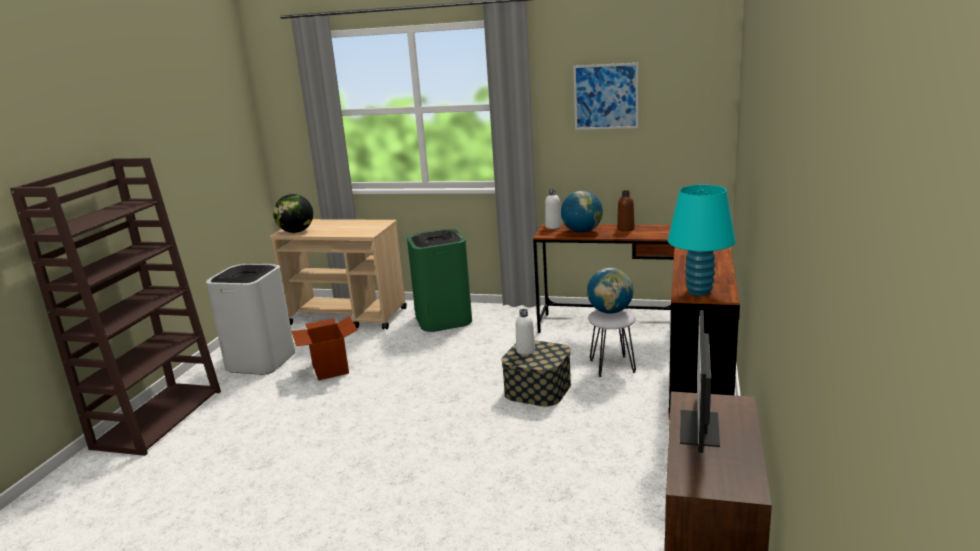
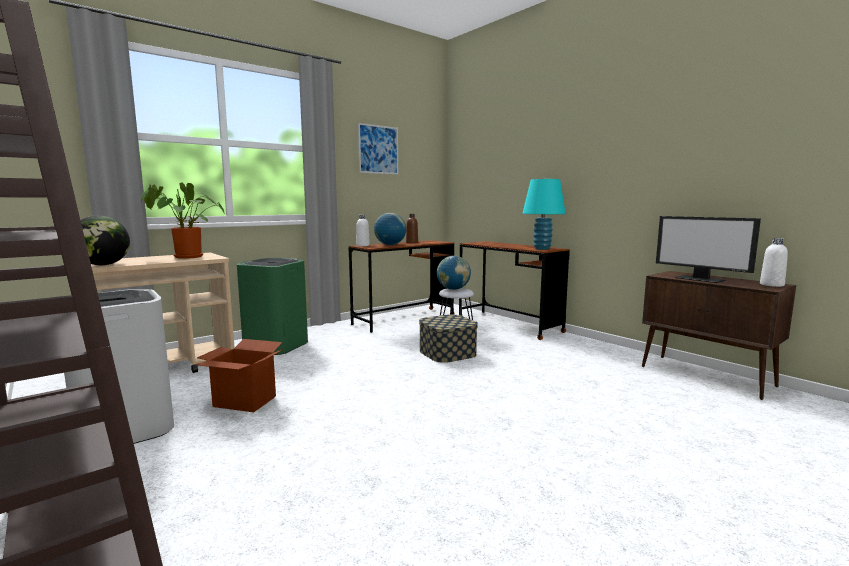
camera: 55 degrees left, 10 degrees down
(358, 228) = (185, 257): none -> potted plant
(525, 351) = (437, 321): white bottle -> white bottle (771, 285)

